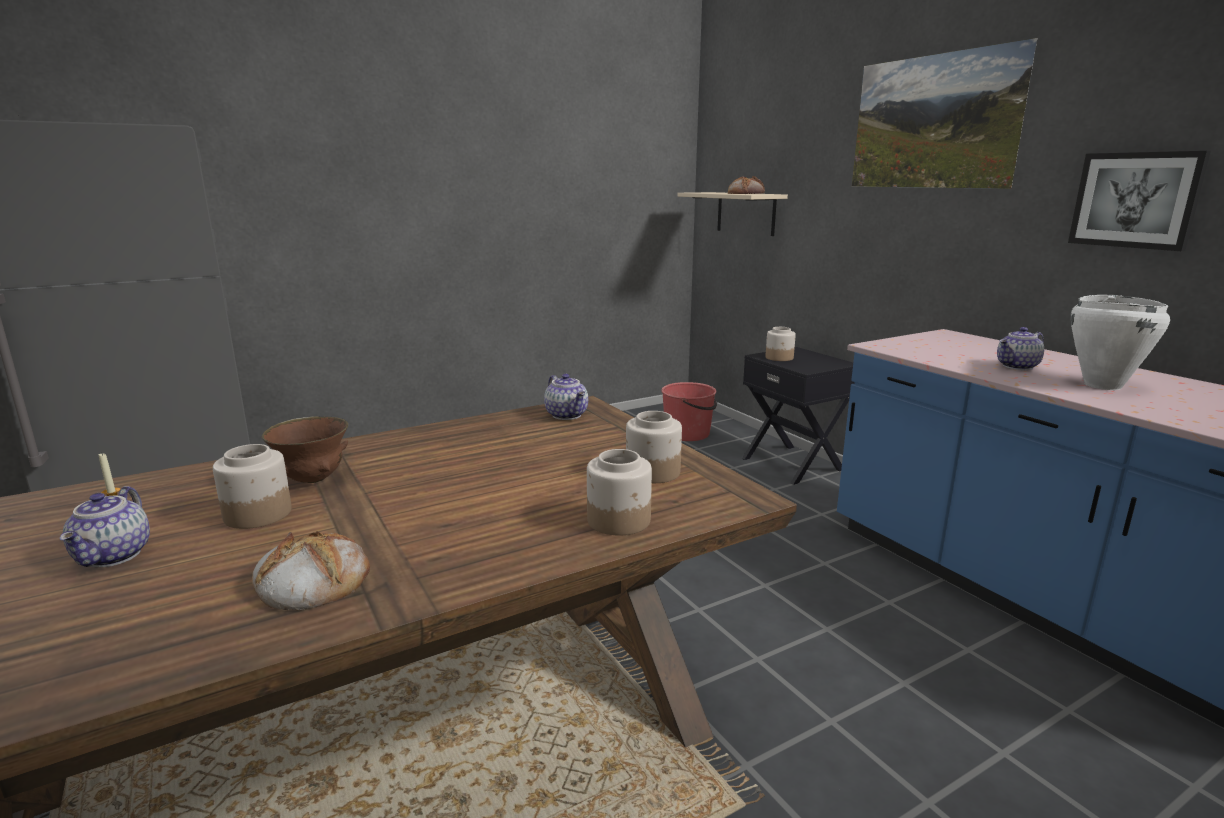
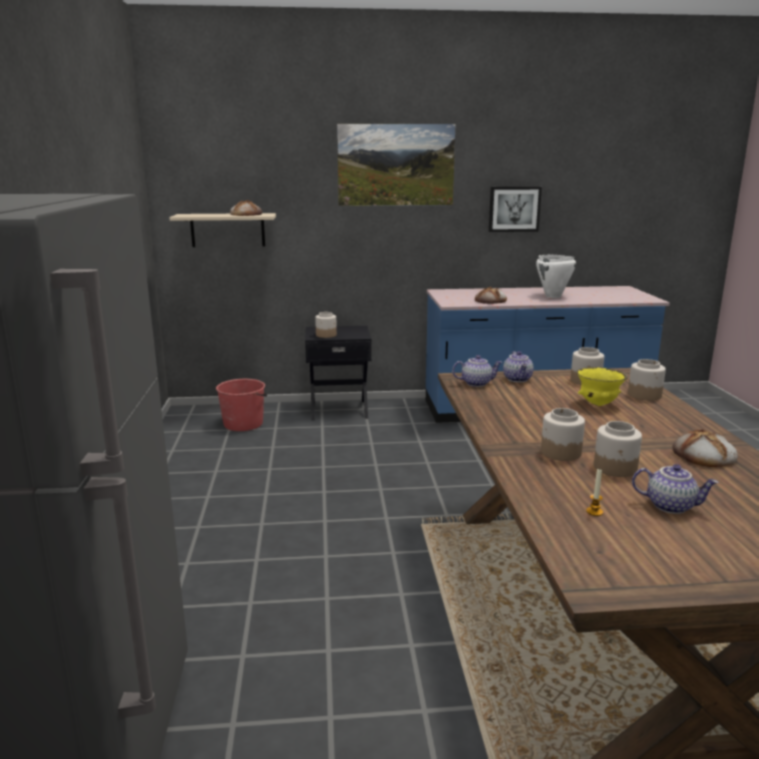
camera: 65 degrees left, 0 degrees up
(313, 479) = (560, 452): brown bowl -> jar
(535, 488) = (598, 404): none -> yellow bowl
(950, 358) = (490, 301): none -> bread
(1018, 367) = (515, 297): teapot -> teapot (518, 379)

